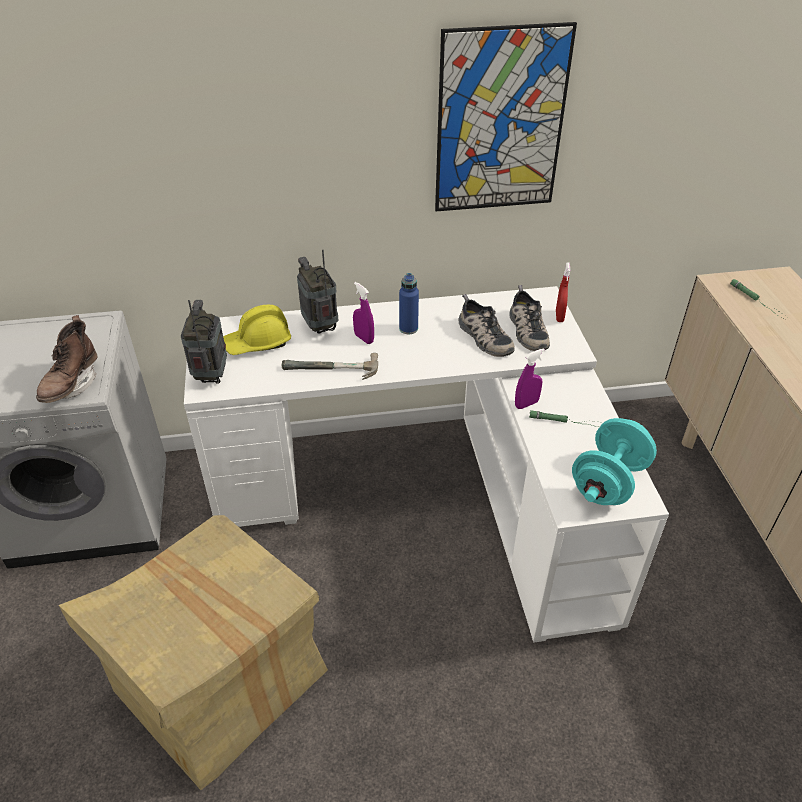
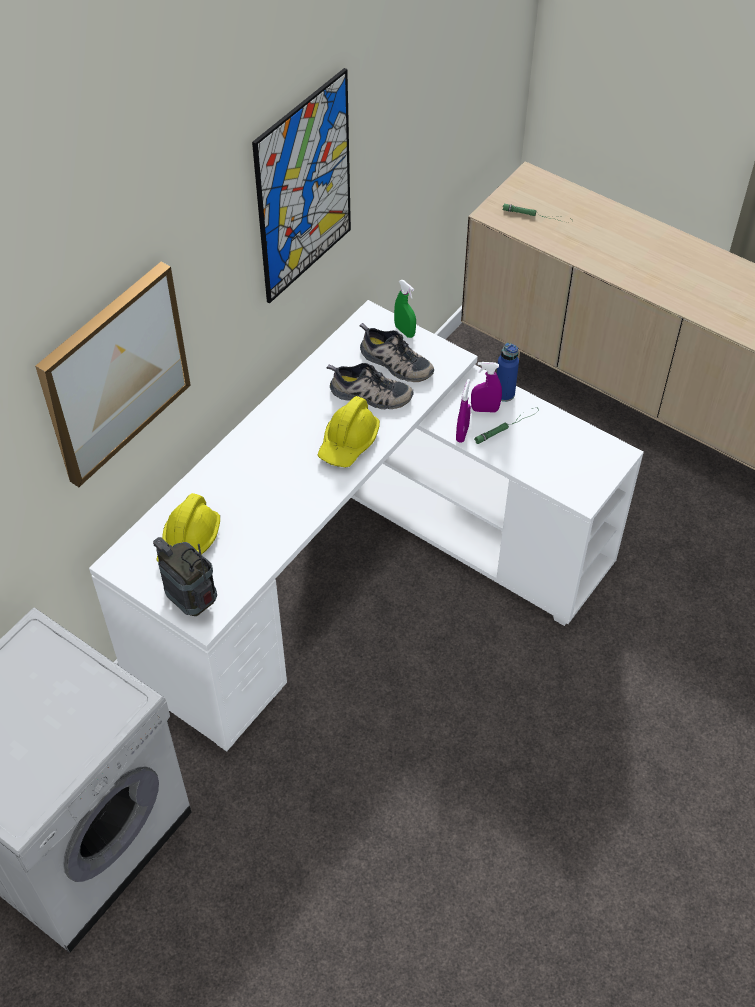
camera: 45 degrees left, 10 degrees up
(71, 385) = (108, 707): brown boot -> none
(220, 683) = (382, 858): cardboard box -> none
(244, 161) = (114, 373): none -> picture
(320, 327) = (222, 484): radio -> none
(331, 371) = (289, 520): hammer -> none
(364, 338) = (275, 468): purple spray bottle -> purple spray bottle (485, 409)
(408, 328) = (299, 431): blue bottle -> blue bottle (504, 394)
(431, 354) = (348, 442): none -> yellow hard hat
(559, 316) = (404, 331): red spray bottle -> green spray bottle
(608, 482) = (584, 456): turquoise dumbbell -> none

